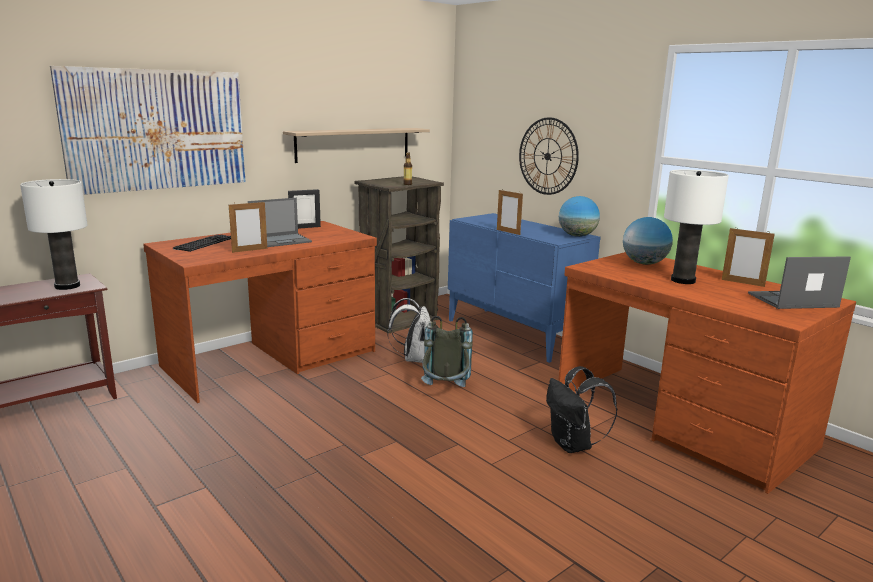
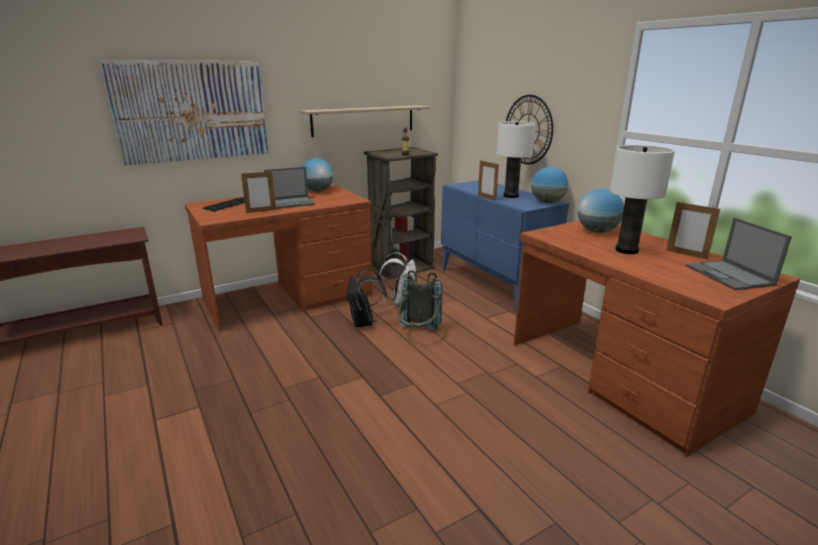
camera: 10 degrees right, 5 degrees up
(67, 286) = (120, 237): white table lamp -> white table lamp (510, 196)
(305, 227) = (318, 191): picture frame -> globe
(573, 445) = (513, 392): black backpack -> black backpack (364, 323)
(791, 300) = (729, 275): laptop -> laptop turned 105 degrees counterclockwise

